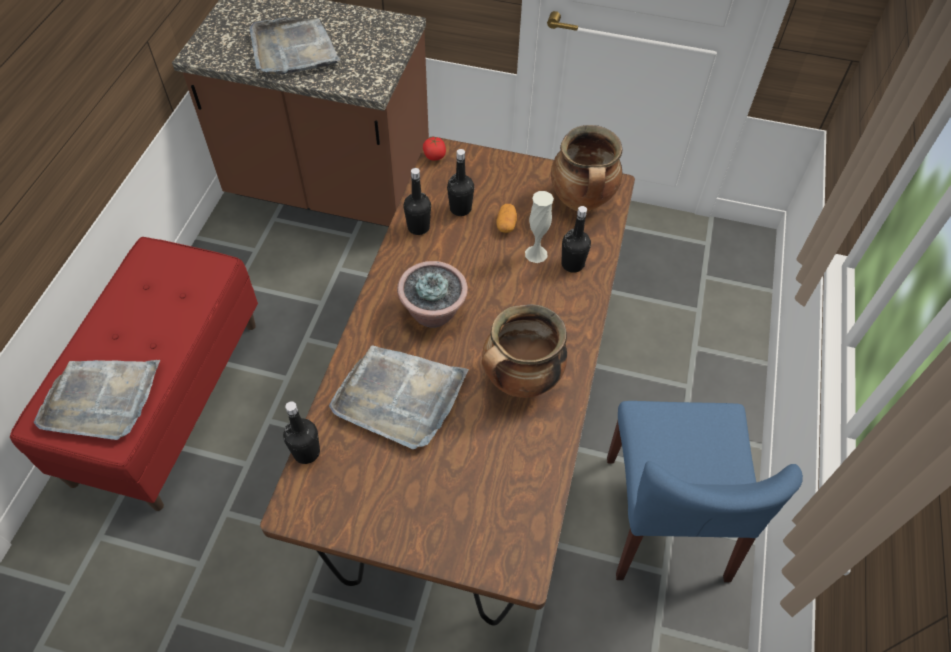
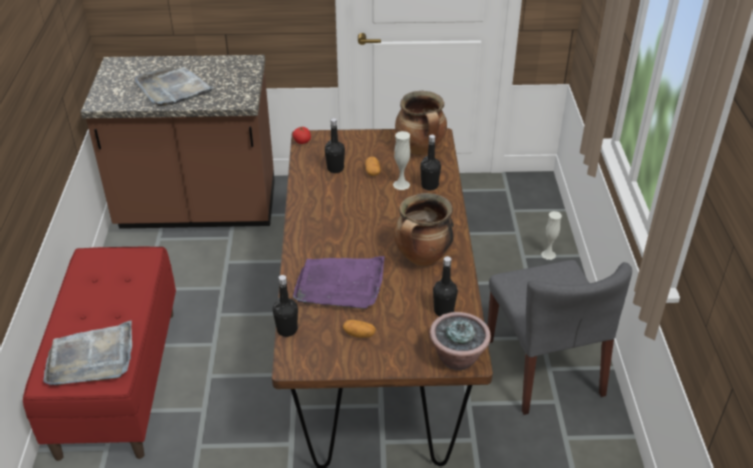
camera: 15 degrees left, 15 degrees down
(394, 485) = (359, 334): none -> potato
(399, 397) = (340, 285): grey tray -> purple tray
(418, 227) = (309, 185): black bottle -> black bottle (443, 311)
(433, 312) = (343, 232): potted plant -> potted plant (457, 358)
(666, 518) = (544, 367): blue chair -> grey chair
(727, 352) = (548, 254): none -> white vase

